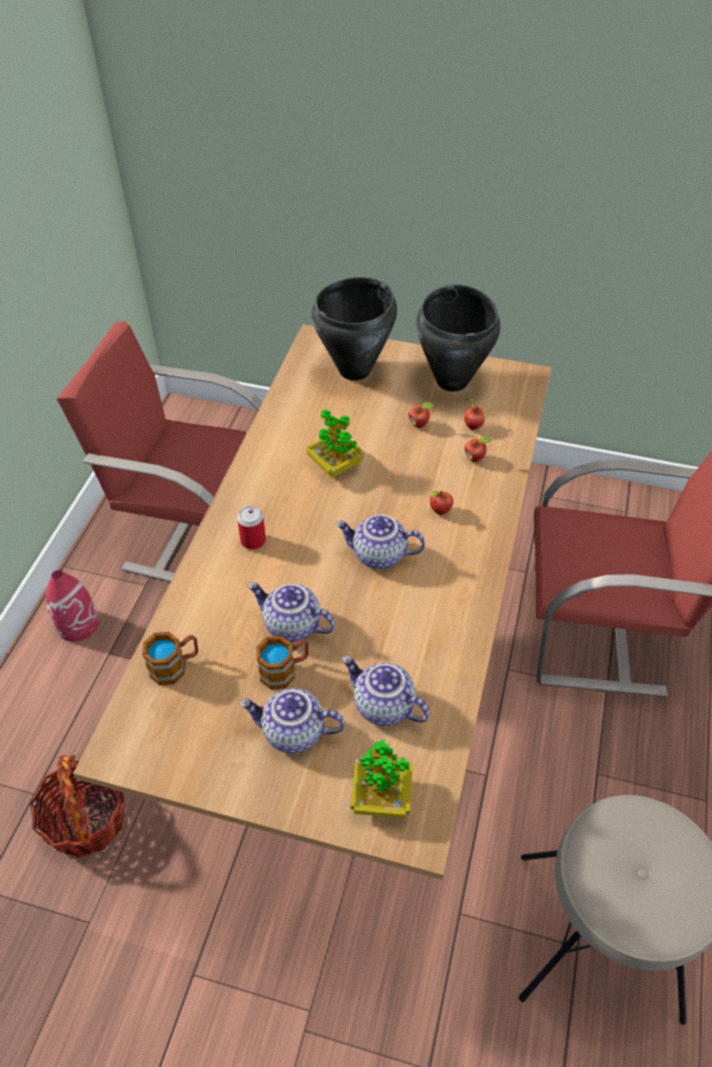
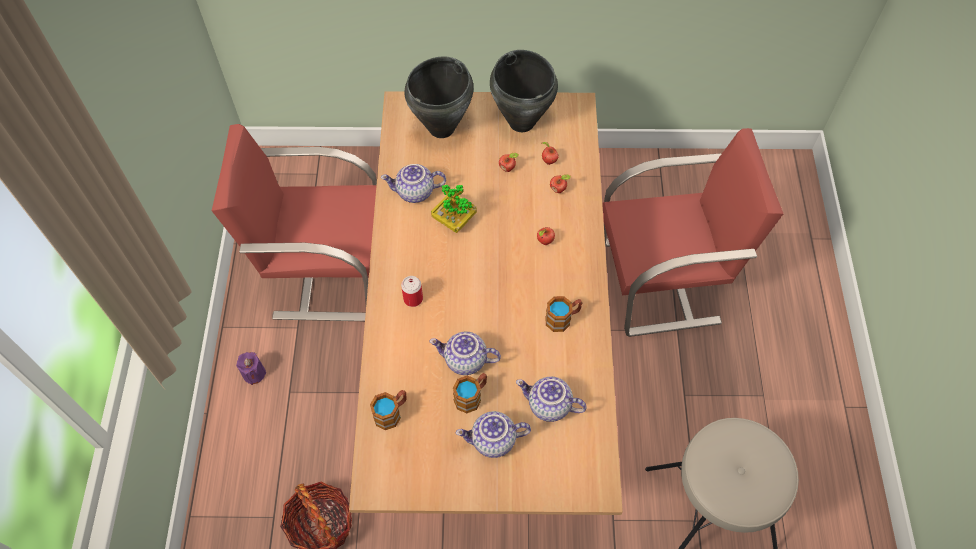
camera: 15 degrees left, 10 degrees up
(78, 623) = (254, 373): red vase -> purple candle
(378, 556) = (510, 289): teapot -> teapot (415, 192)
(381, 796) = (567, 470): potted plant -> none
(435, 604) = (563, 318): none -> mug

